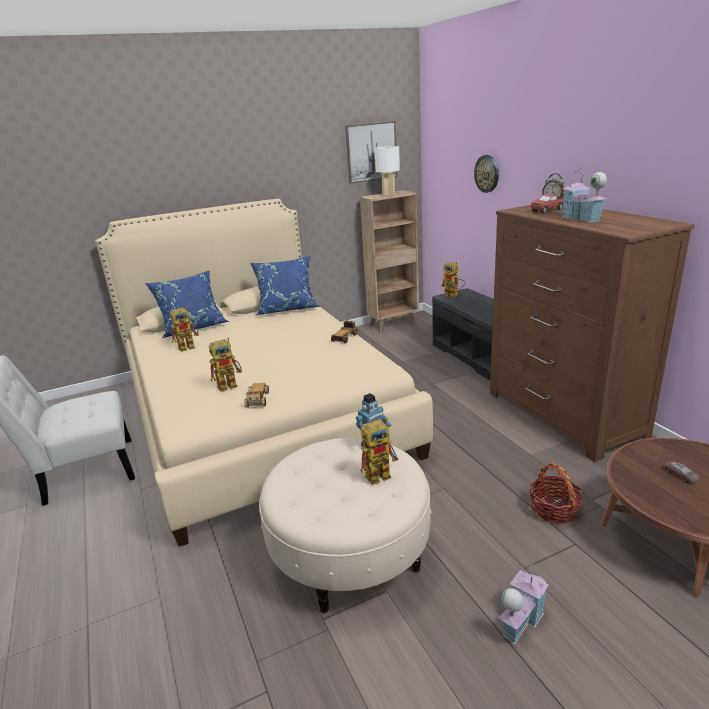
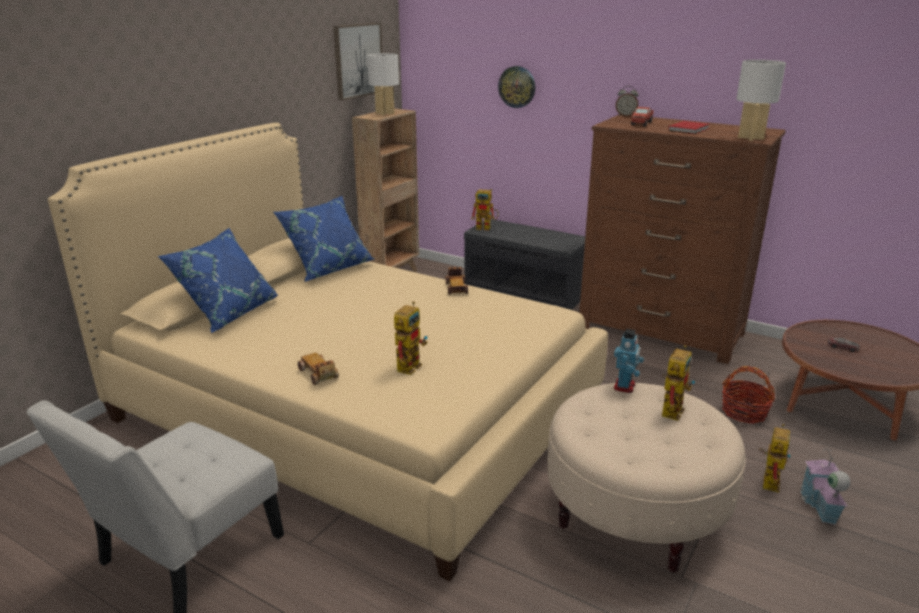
camera: 35 degrees left, 0 degrees up
(190, 346) = (267, 336): toy robot -> toy robot (768, 480)
(257, 400) = (467, 373): toy car -> toy car (318, 374)
(580, 218) = (689, 129): toy house -> red book
(622, 230) = (750, 138): none -> white table lamp

